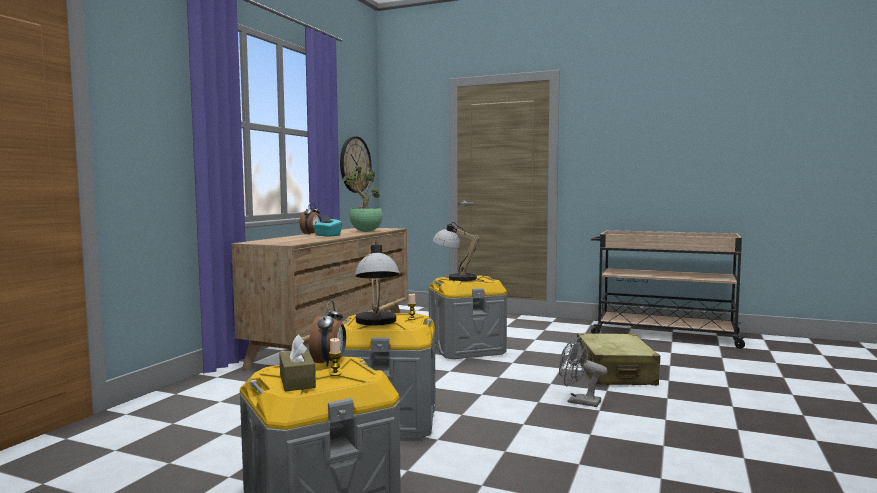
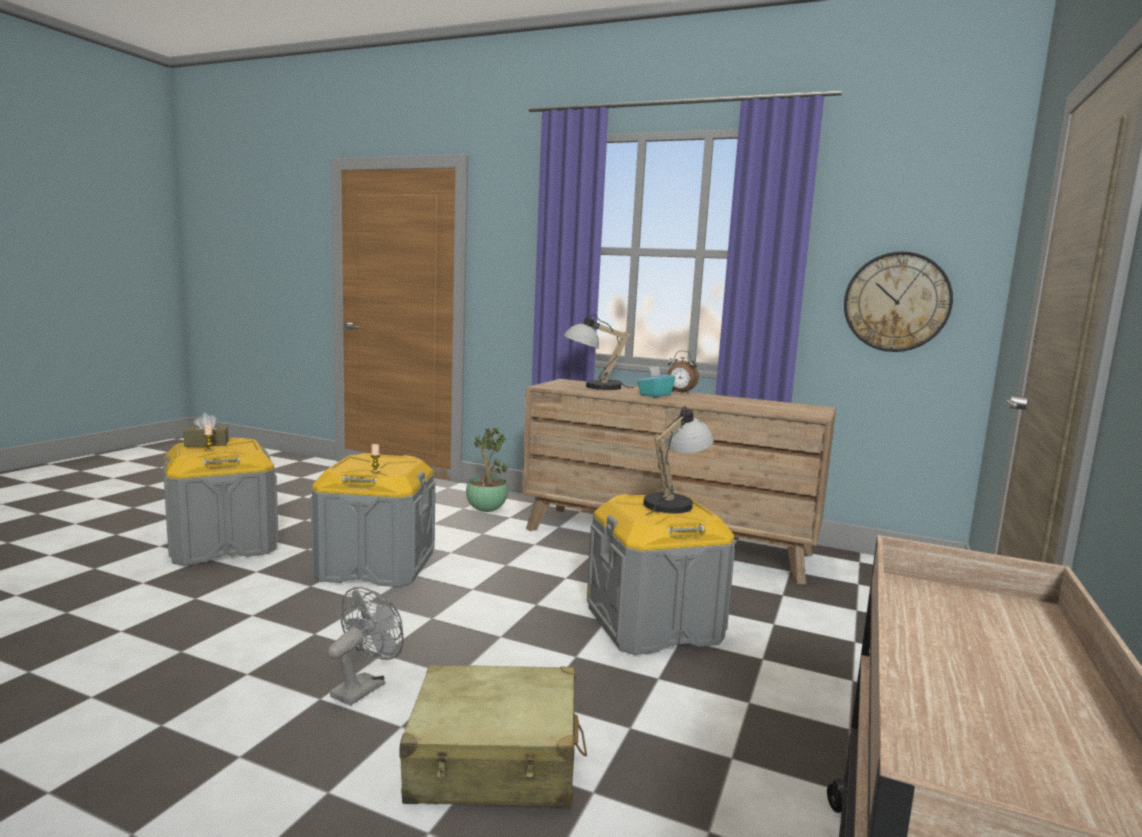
camera: 90 degrees right, 5 degrees up
(329, 362) = (241, 449): alarm clock -> none
(365, 232) = (731, 405): potted plant -> potted plant (485, 510)
(377, 323) = (364, 461): table lamp -> table lamp (593, 387)

